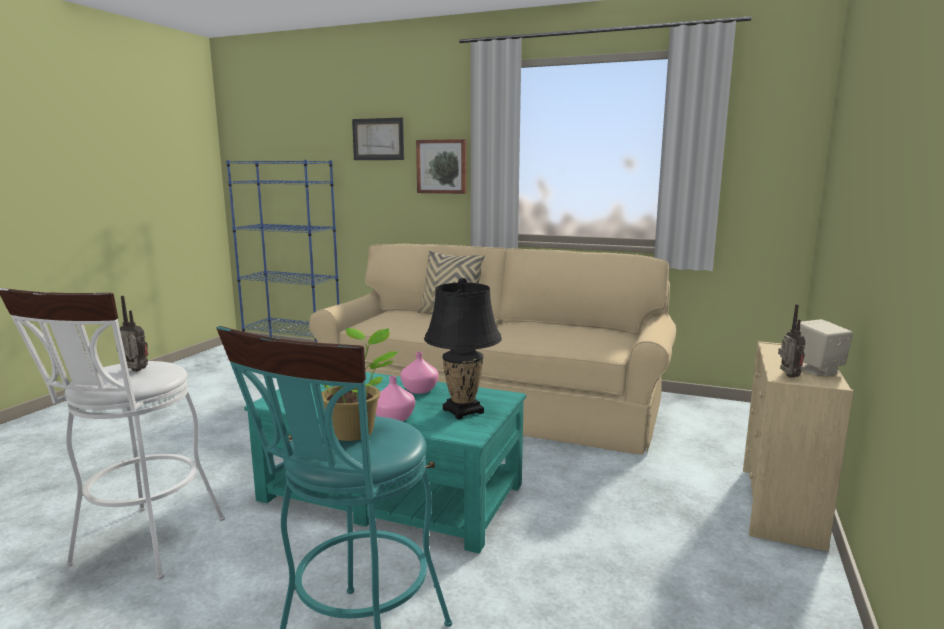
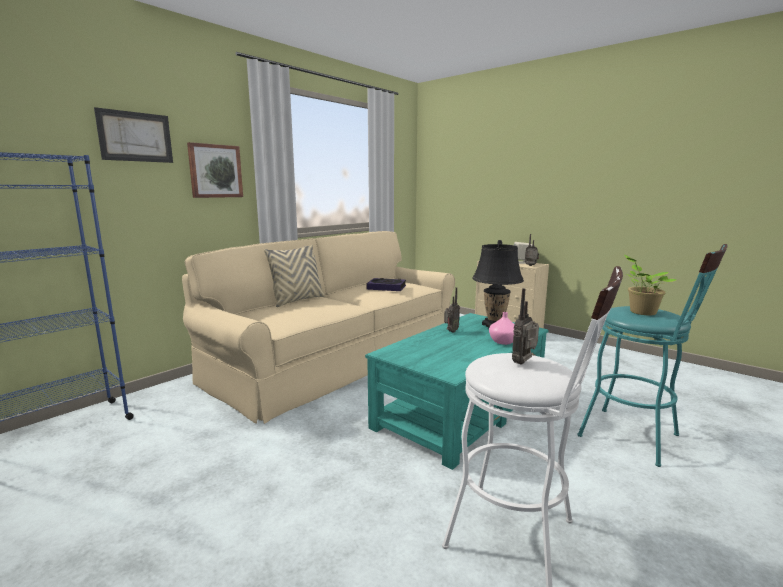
camera: 70 degrees left, 0 degrees up
(420, 390) = (450, 331): pink vase -> radio
(554, 333) = (386, 287): none -> book

